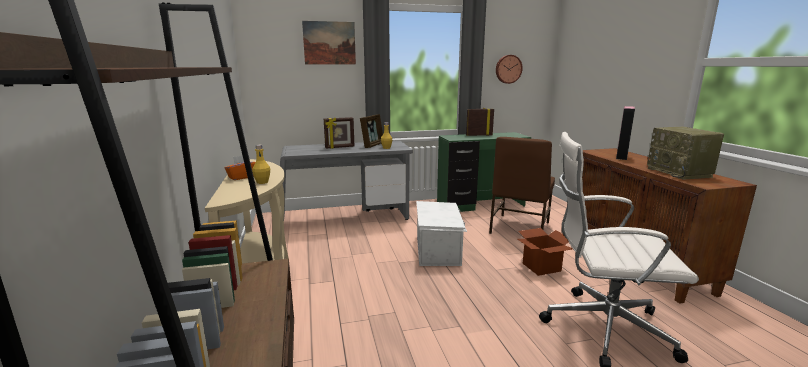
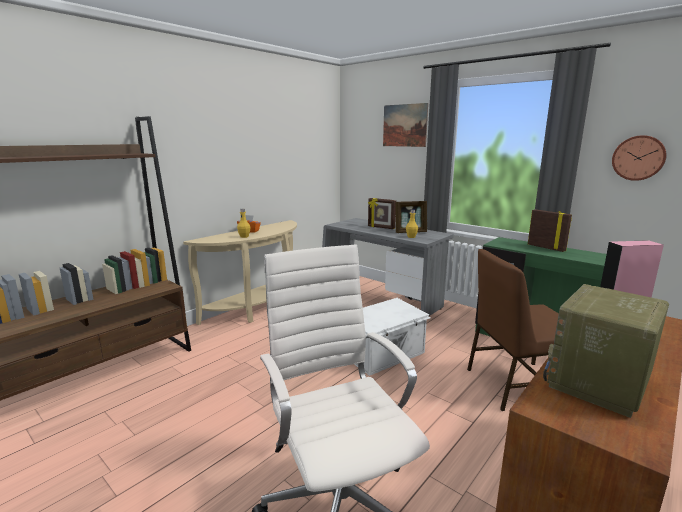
camera: 55 degrees right, 0 degrees up
(541, 267) = (433, 426): cardboard box -> none

